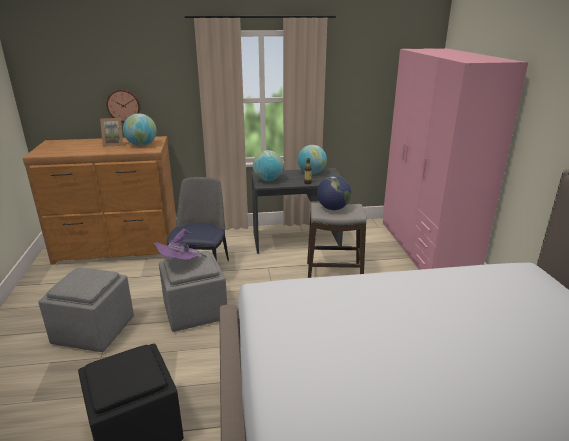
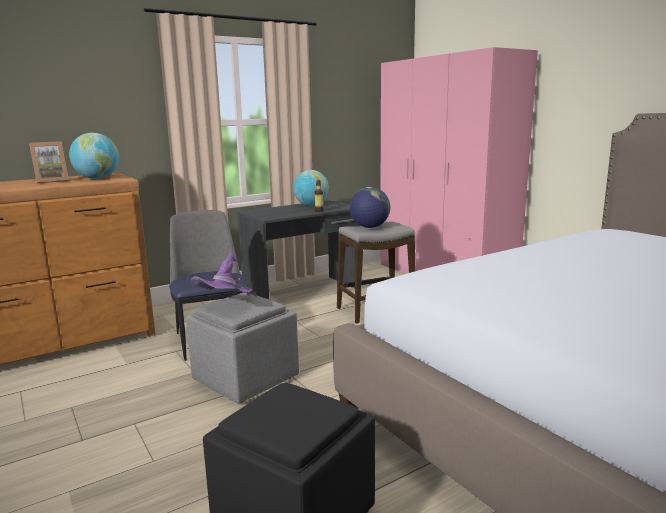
camera: 25 degrees left, 10 degrees down
(95, 331) = (113, 435): grey ottoman -> none
(123, 105) = (53, 130): wall clock -> none
(268, 180) = (269, 214): globe -> none

